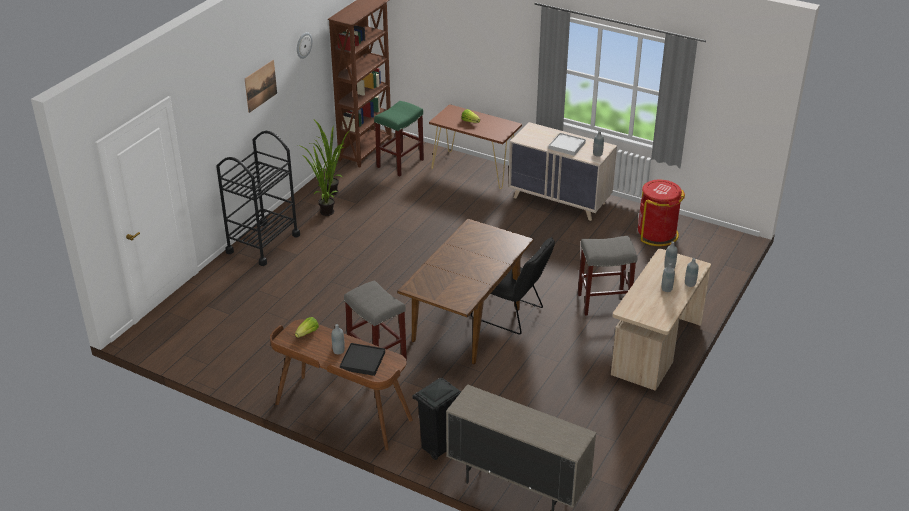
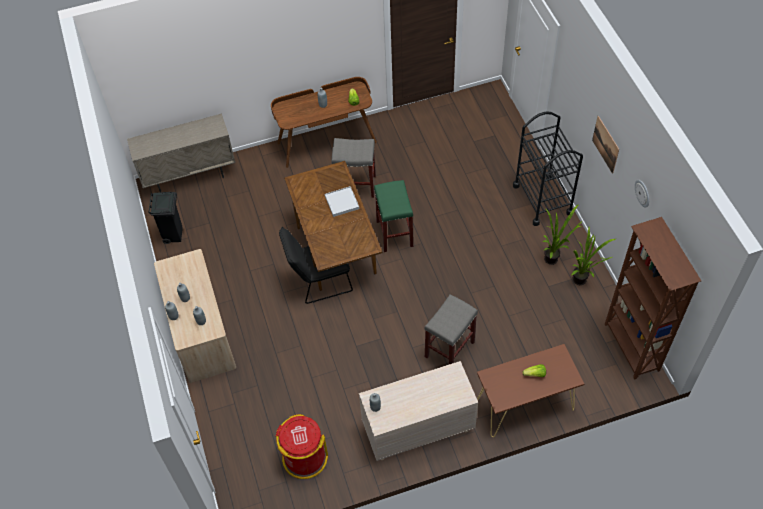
camera: 135 degrees right, 20 degrees up
(362, 361) = (302, 109): black tray -> none
(400, 164) = (585, 357): green stool -> green stool (394, 233)
(438, 448) = (253, 164): black trash can -> black trash can (173, 235)
(566, 146) = (411, 396): white tray -> white tray (342, 202)
(603, 303) = (272, 343): grey stool -> grey stool (449, 349)

